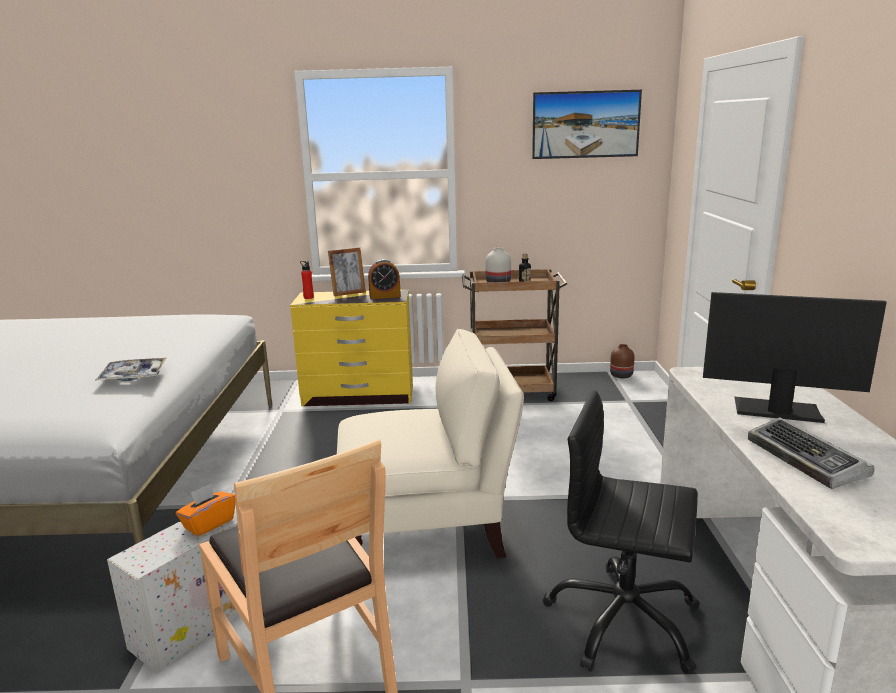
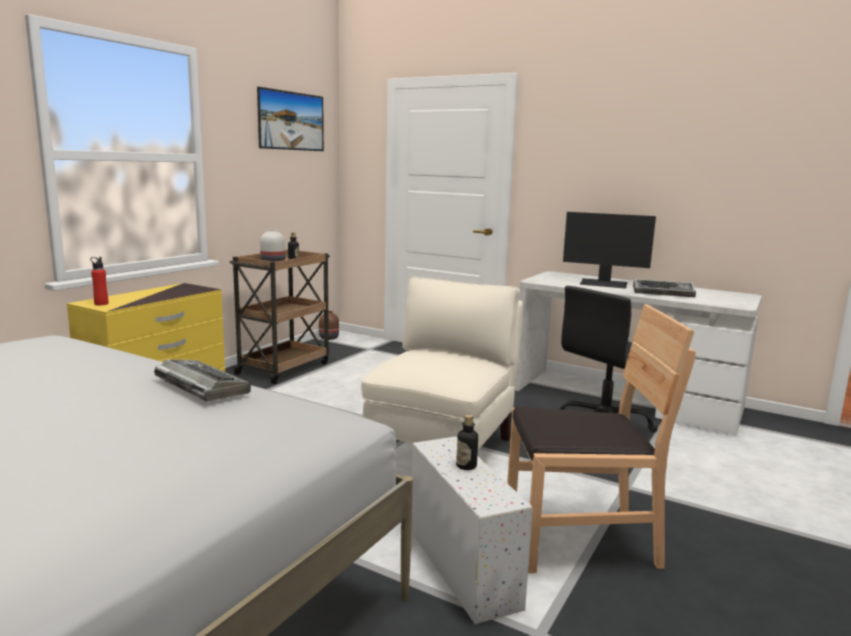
camera: 60 degrees left, 5 degrees down
(133, 376) = (201, 386): tray -> keyboard
(208, 524) = (466, 466): orange tissue box -> bottle
(348, 293) = (134, 294): picture frame -> none
(385, 296) = (185, 289): alarm clock -> none
(776, 410) = (603, 284): monitor -> monitor turned 120 degrees counterclockwise

